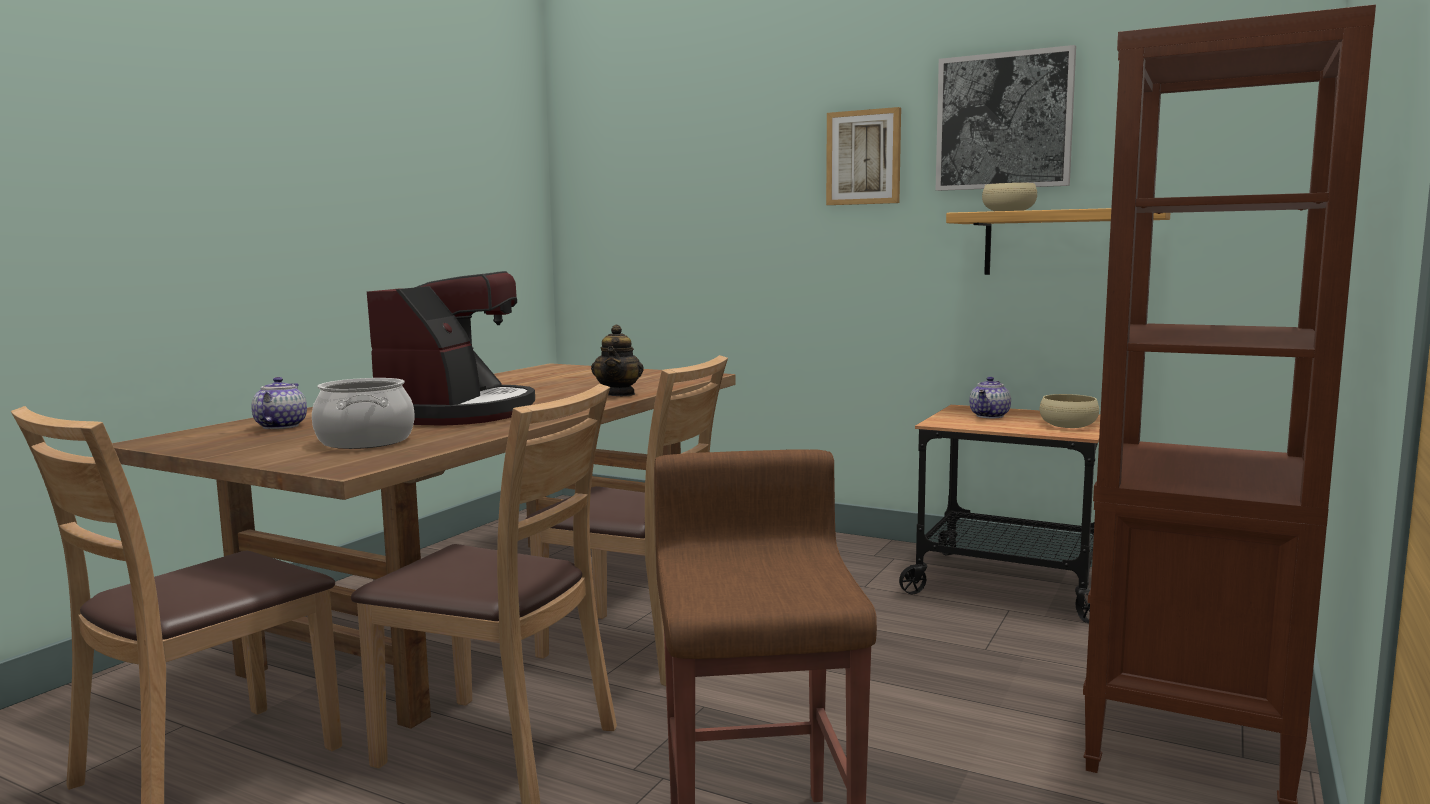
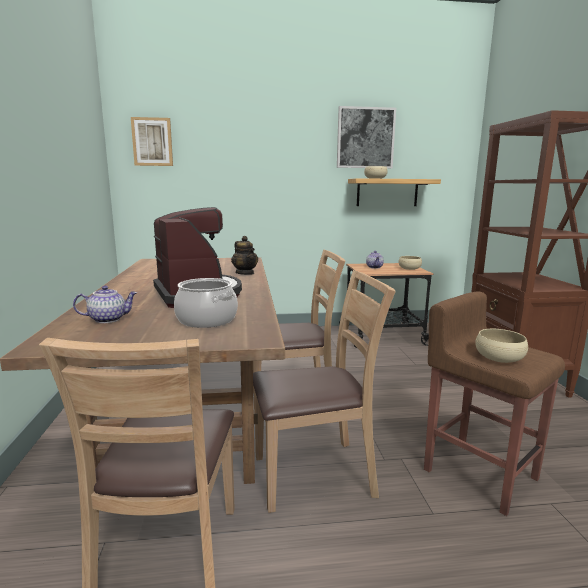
camera: 35 degrees left, 5 degrees up
(280, 426) = (108, 319): teapot -> teapot turned 105 degrees clockwise
(727, 579) = (499, 357): none -> beige bowl
(864, 157) = (301, 149): picture -> picture (152, 142)

